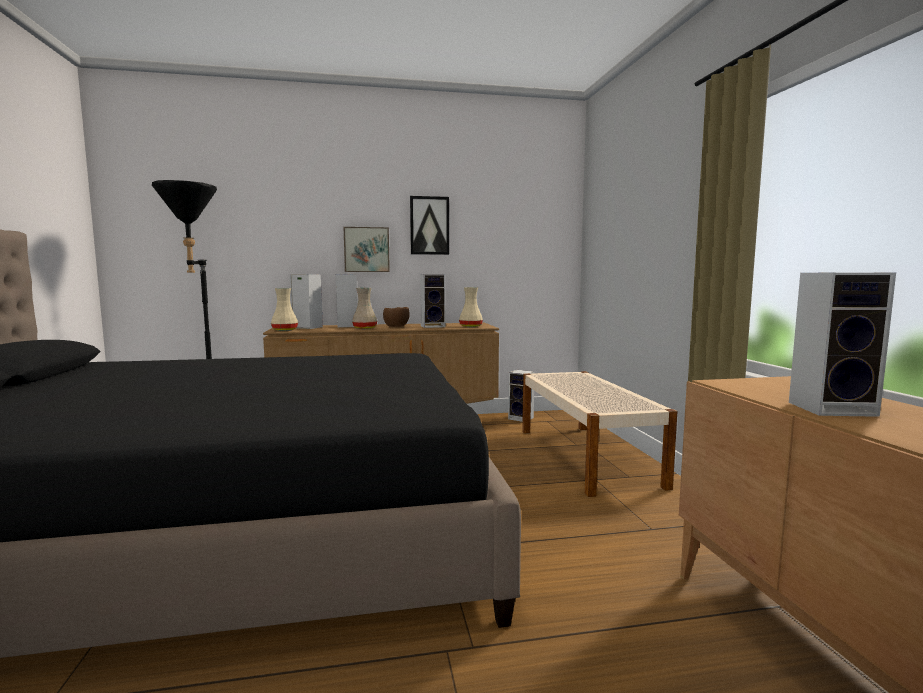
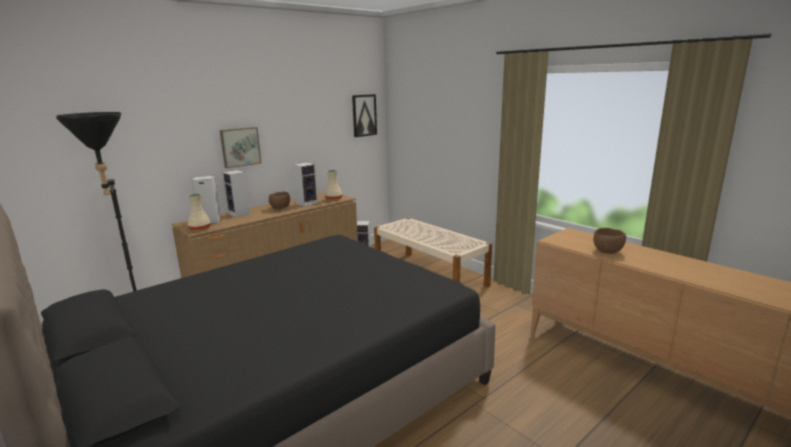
camera: 30 degrees left, 10 degrees up
(365, 328) = (261, 214): beige vase -> none
(429, 225) = (286, 122): picture -> picture (364, 115)
(833, 408) = (607, 251): speaker -> brown bowl

